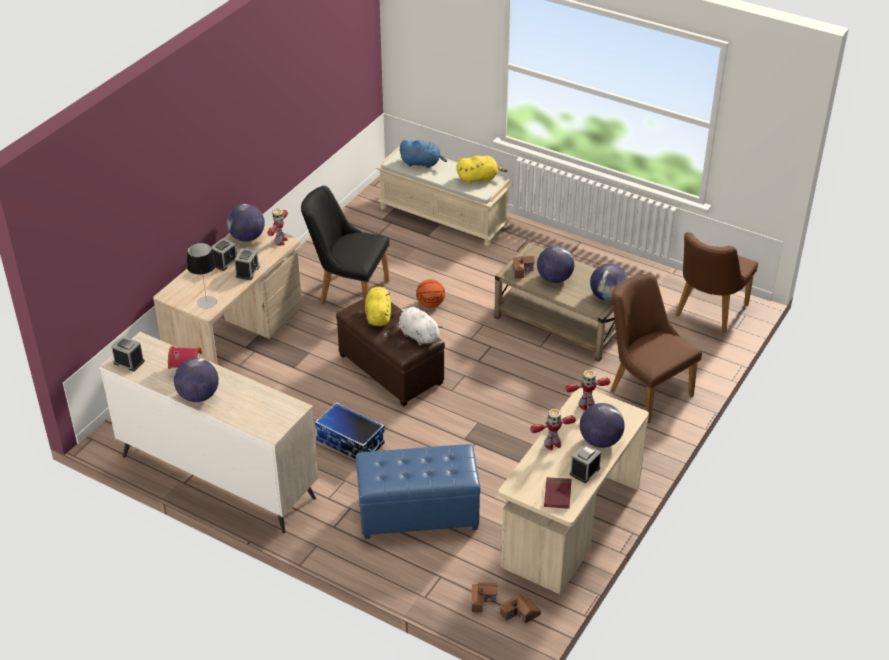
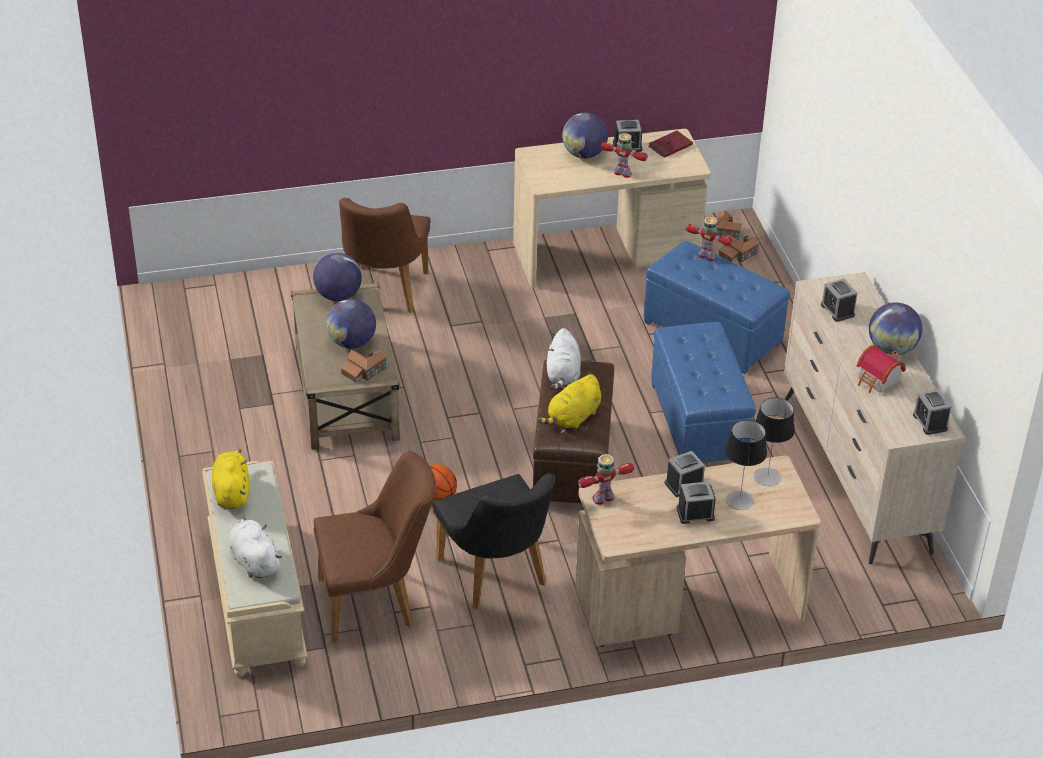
camera: 135 degrees left, 0 degrees up
(208, 282) = (740, 500): none -> table lamp
(247, 237) = (634, 529): globe -> none
(262, 401) = (837, 310): none -> alarm clock
(349, 442) = (699, 422): storage box -> blue ottoman
(422, 163) = (254, 561): blue plush toy -> white plush toy
(479, 178) = (231, 492): yellow plush toy -> yellow plush toy turned 45 degrees clockwise
(586, 405) = (552, 179): toy robot -> toy robot (707, 256)
(707, 313) = (211, 311): brown chair -> brown chair (376, 602)

